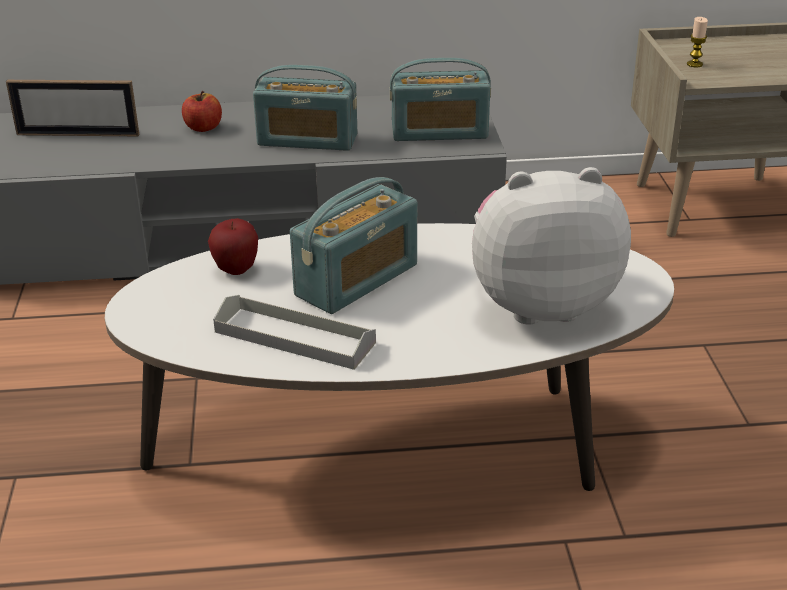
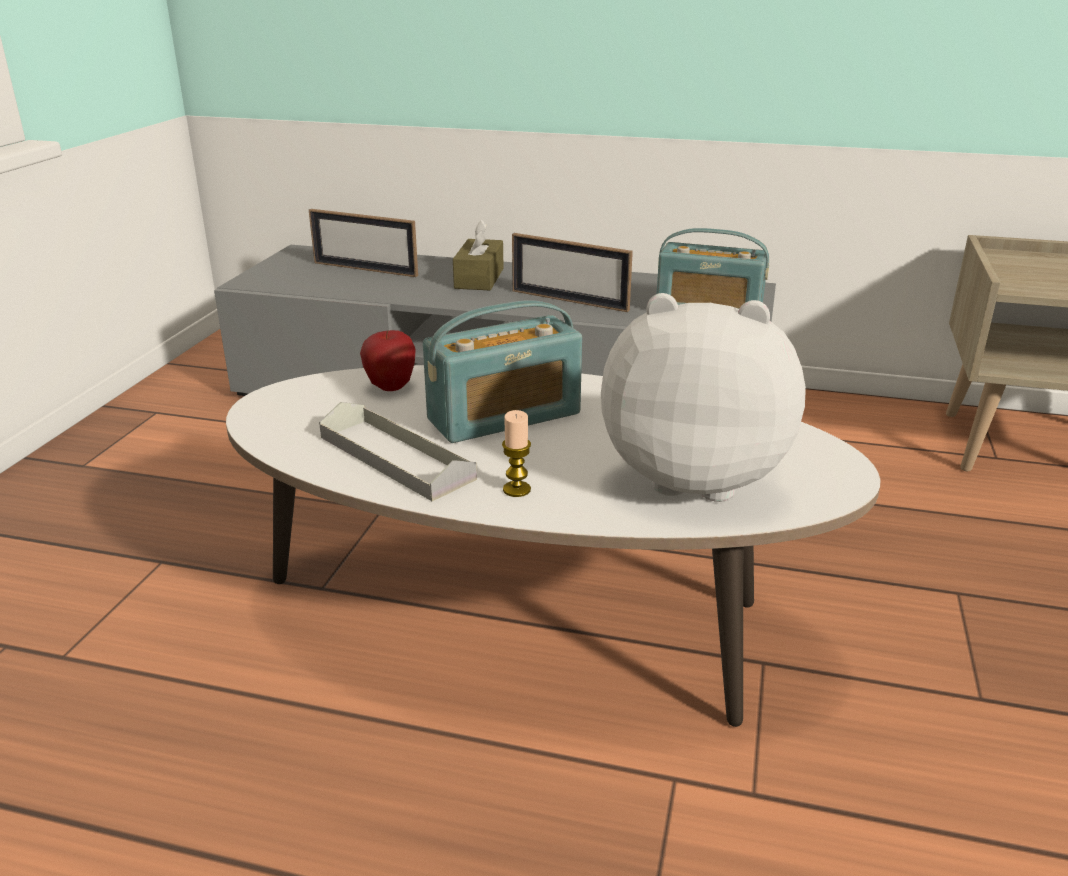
camera: 20 degrees right, 5 degrees down
(203, 128) = (479, 278): apple -> brown tissue box
(307, 140) = (569, 300): radio -> picture frame
(694, 64) = (1021, 274): candle -> candle (516, 489)

